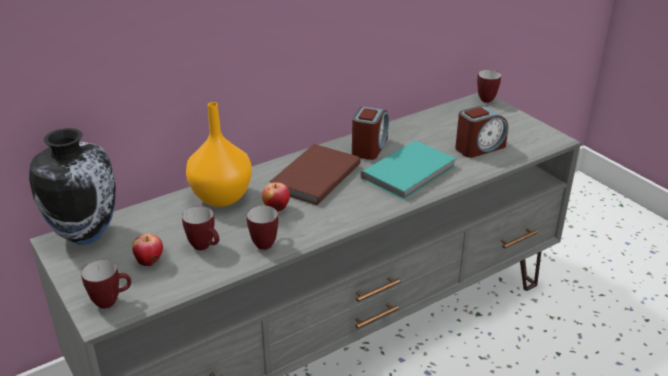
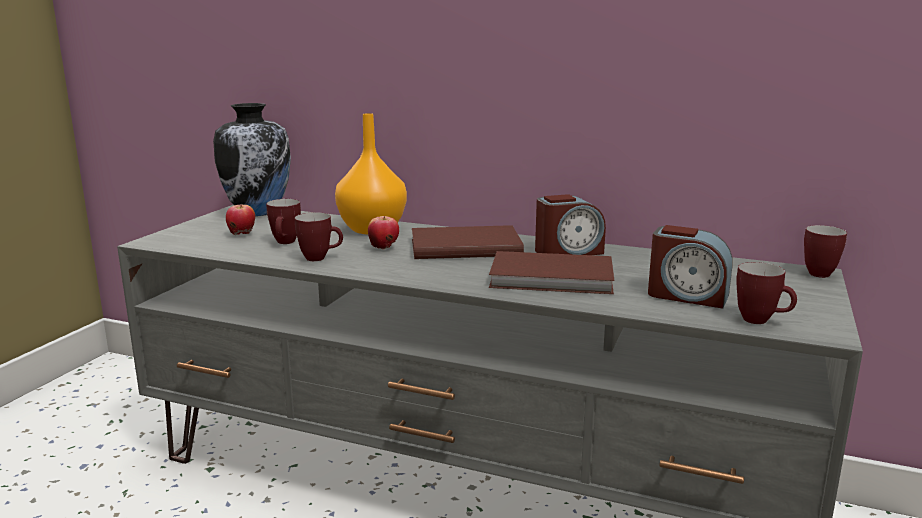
camera: 55 degrees right, 15 degrees down
(111, 301) = (176, 239): mug -> mug (762, 321)
(411, 173) = (553, 278): turquoise book -> brown book

